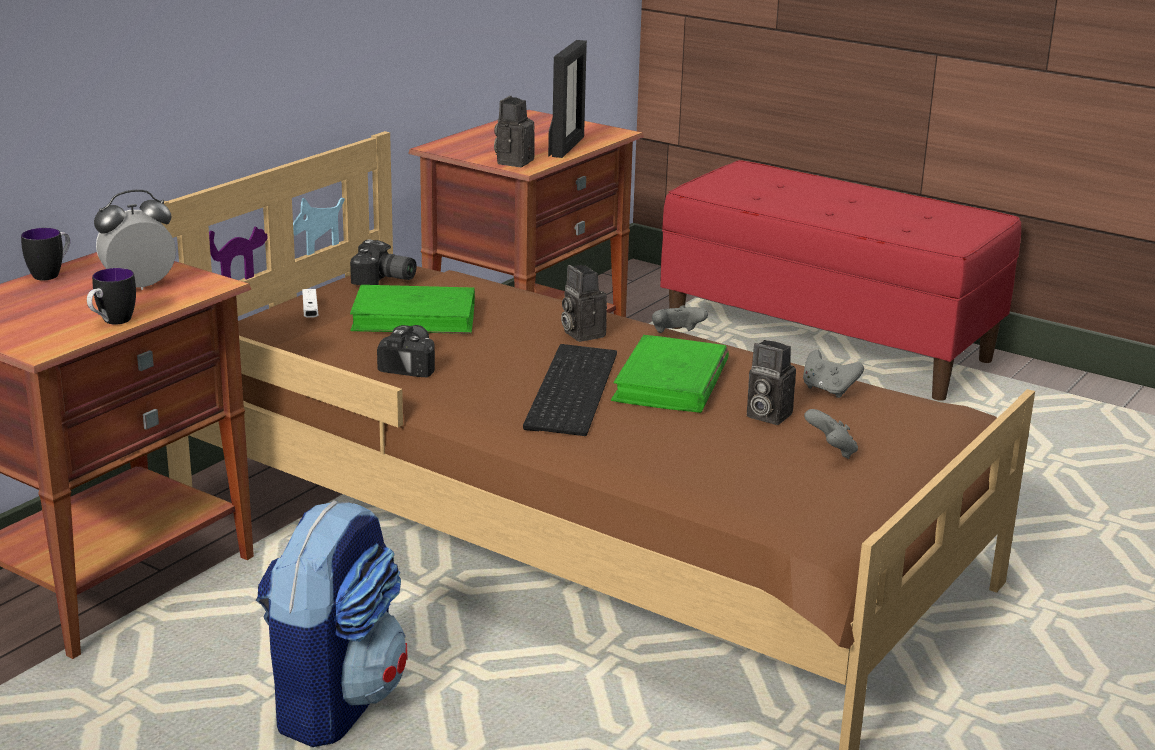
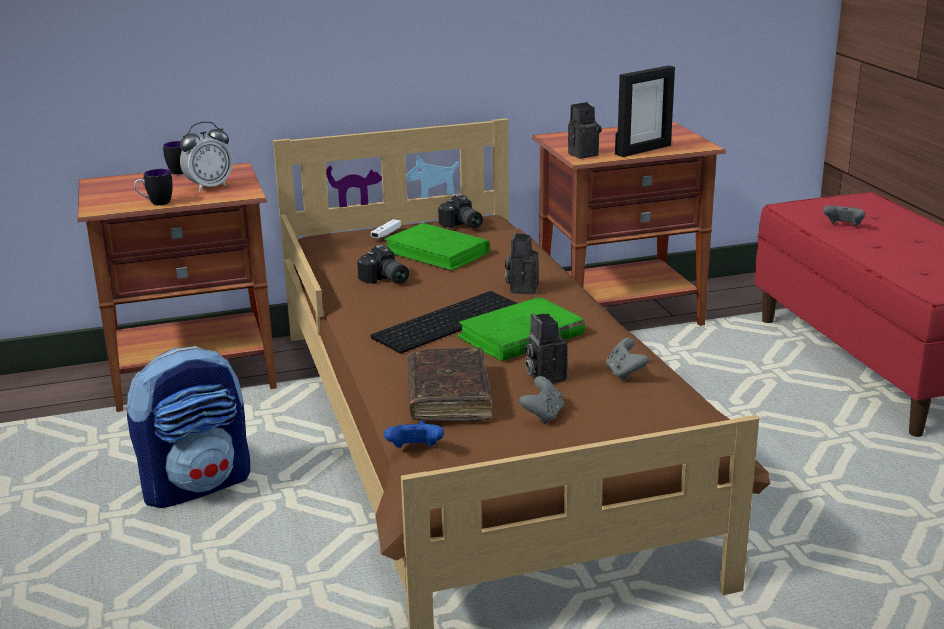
camera: 40 degrees right, 0 degrees up
(139, 286) = (209, 187): alarm clock -> alarm clock turned 135 degrees clockwise
(413, 363) = (384, 280): camera -> camera turned 90 degrees clockwise
(676, 335) = (587, 306): grey game controller -> grey game controller (843, 226)
(716, 463) = (448, 397): none -> brown book
(783, 525) = (415, 451): none -> blue game controller

